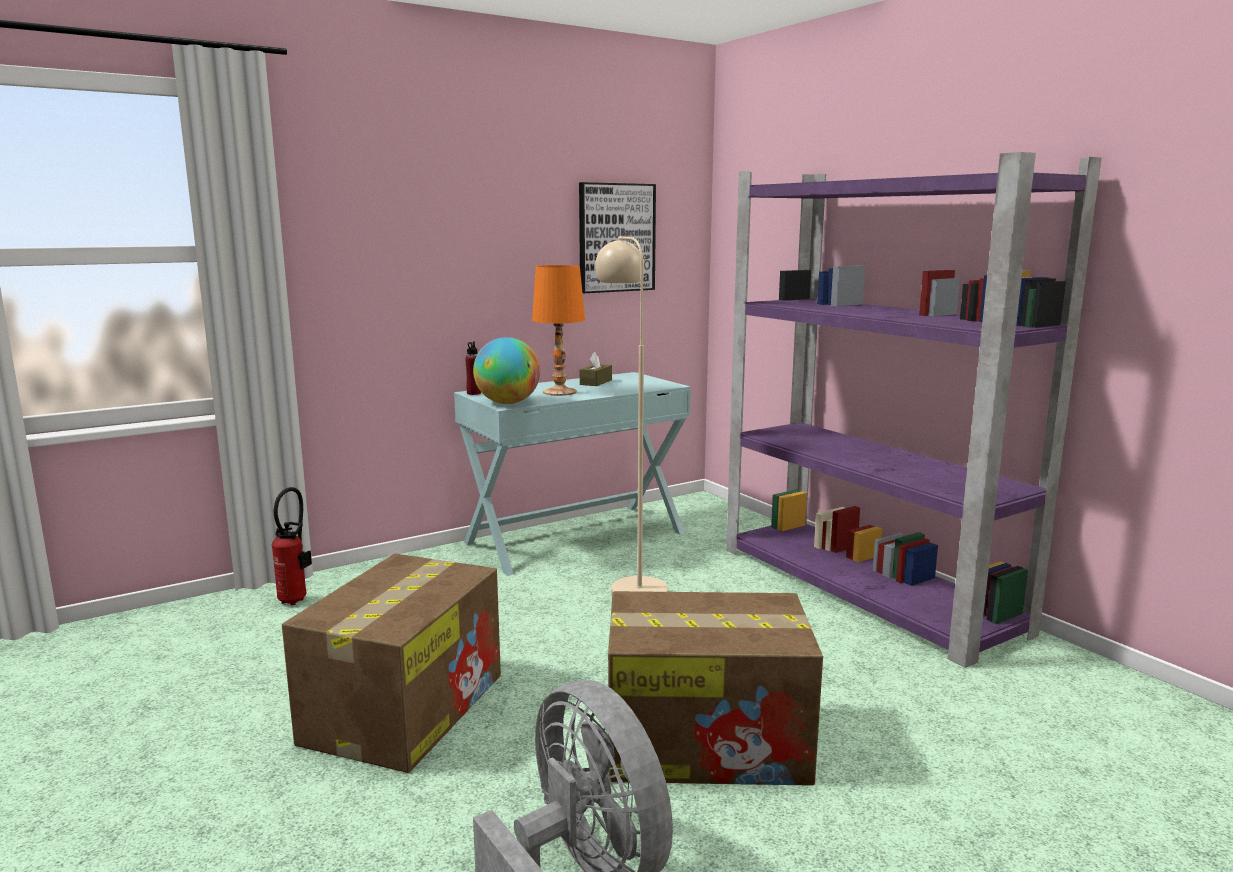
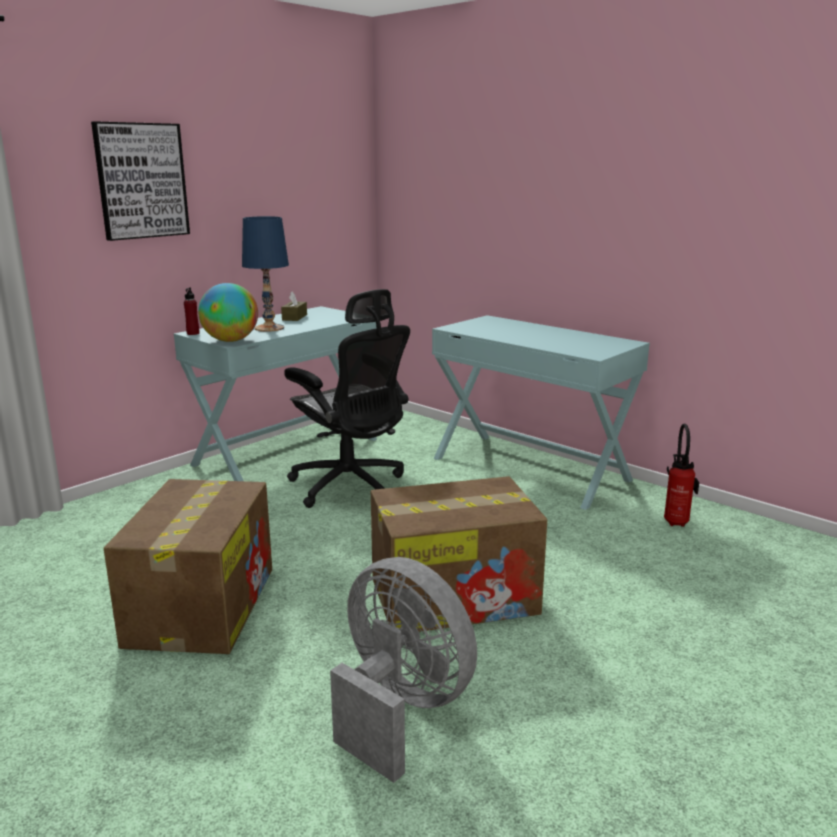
camera: 15 degrees left, 5 degrees up
(297, 599) = (57, 530): fire extinguisher -> fire extinguisher (676, 521)
(560, 392) = (270, 328): orange table lamp -> blue table lamp
(616, 238) = (300, 189): picture -> picture (141, 181)
(631, 587) = (350, 487): beige floor lamp -> office chair
(865, 588) = (530, 468): purple bookcase -> turquoise desk

